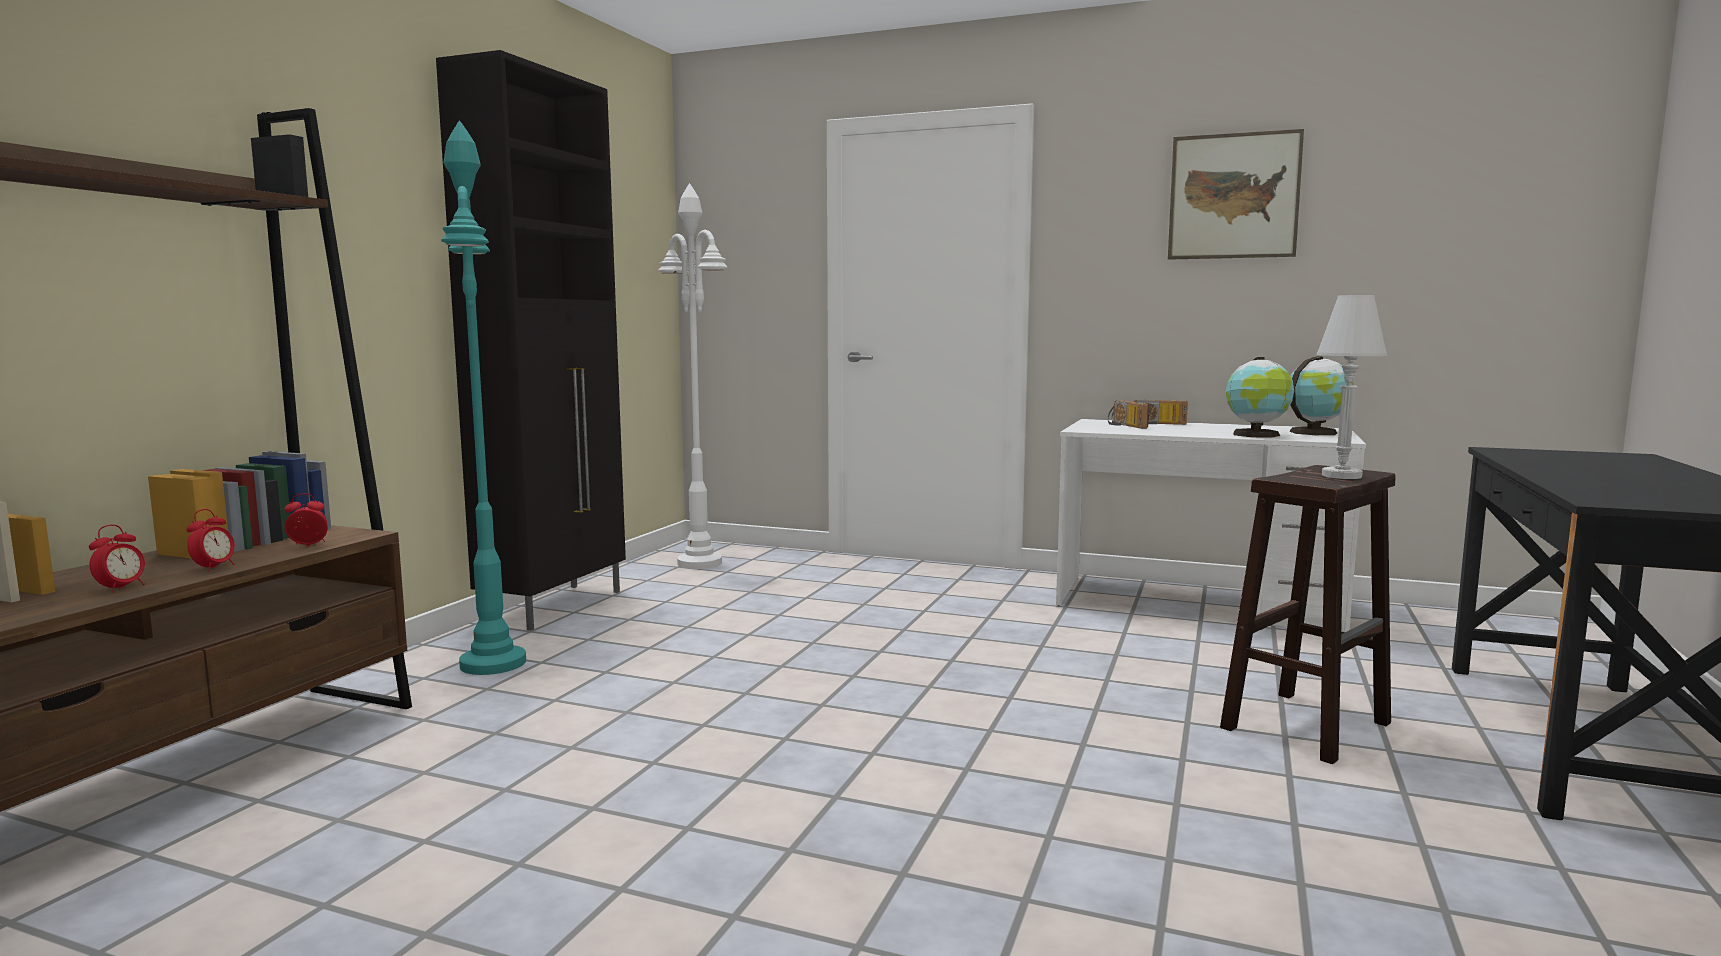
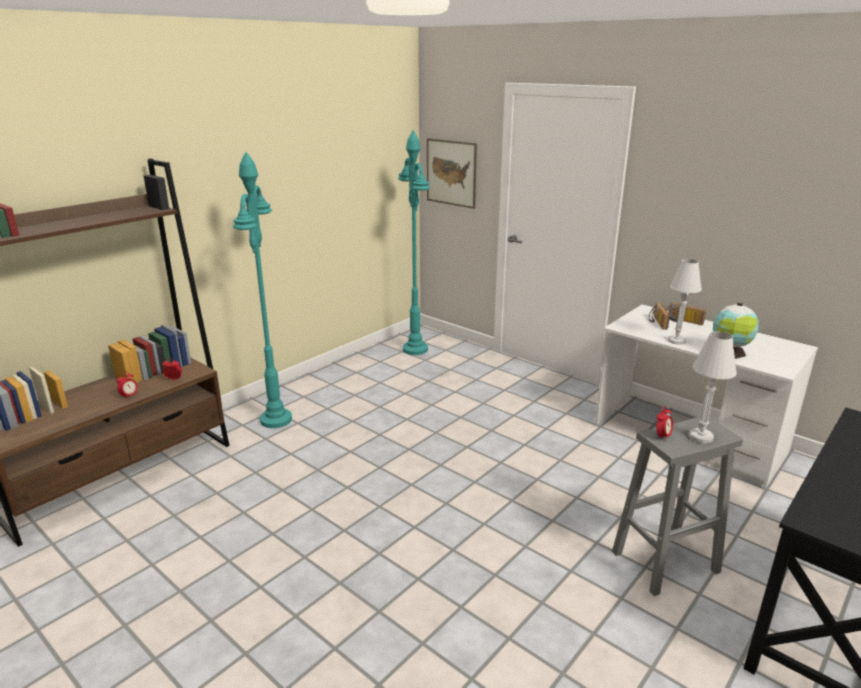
camera: 20 degrees right, 15 degrees up
(121, 588) = (90, 409): alarm clock -> alarm clock (662, 436)
(556, 606) = (324, 377): black cabinet -> none
(699, 563) = (415, 349): white floor lamp -> turquoise floor lamp
(1174, 433) = (676, 341): none -> white table lamp
(1233, 196) = (764, 171): picture -> picture (451, 173)
(1306, 724) = (666, 561): brown stool -> grey stool
(1315, 432) = (779, 353): globe -> none

